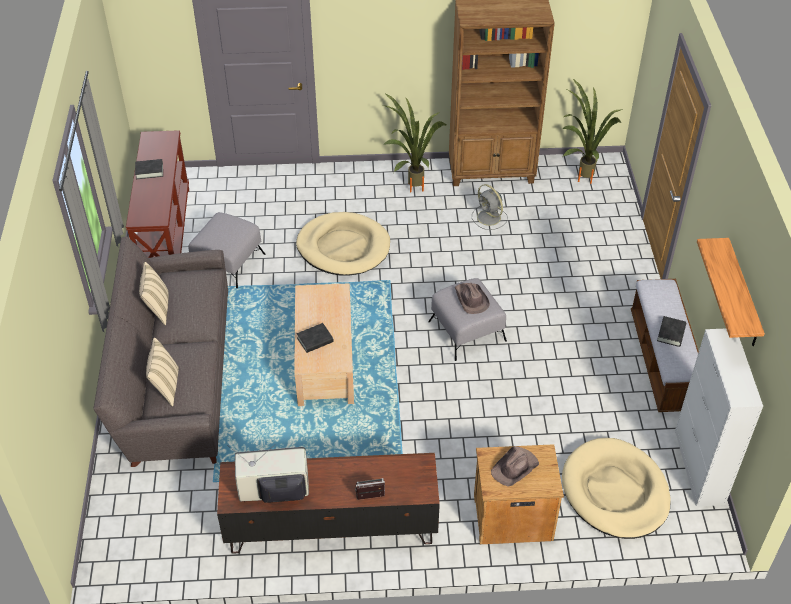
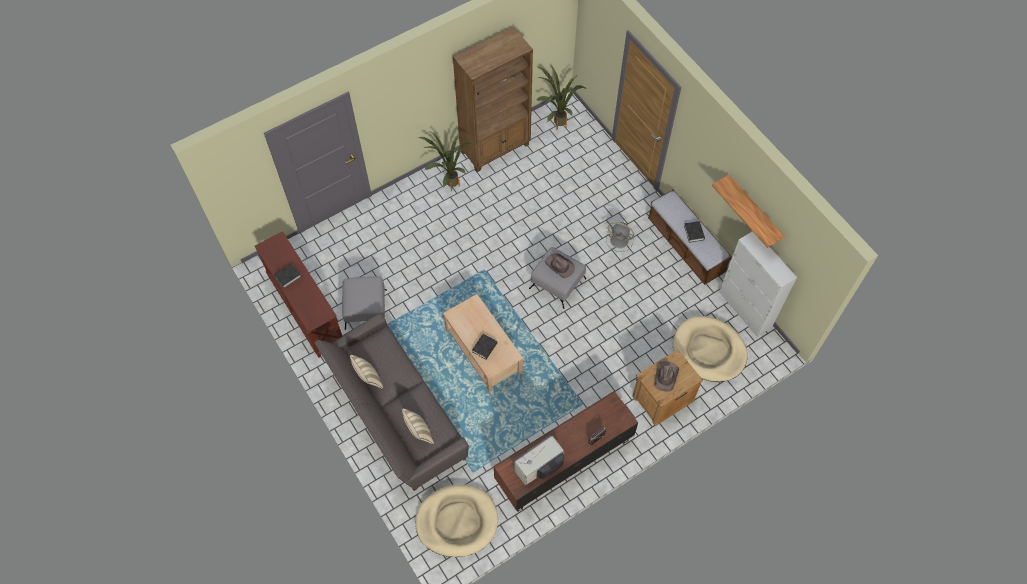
camera: 30 degrees left, 15 degrees up
(343, 247) = (436, 258): beige dog bed -> beige dog bed (457, 521)
(489, 218) = (517, 187): grey fan -> grey fan (620, 240)

